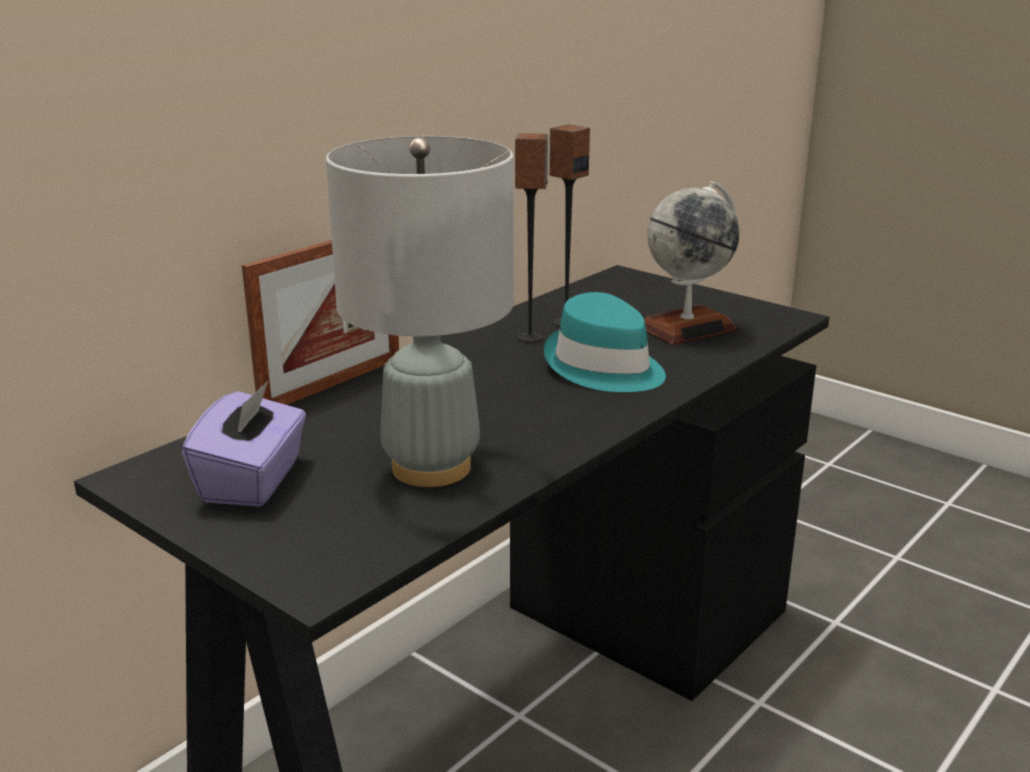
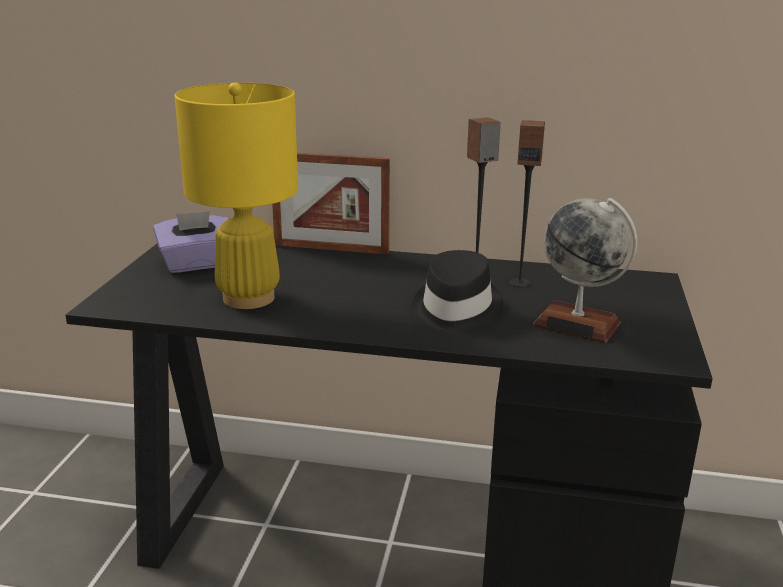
camera: 60 degrees right, 0 degrees up
(432, 467) = (248, 298): grey table lamp -> yellow table lamp
(604, 368) = (454, 311): turquoise hat -> black hat

